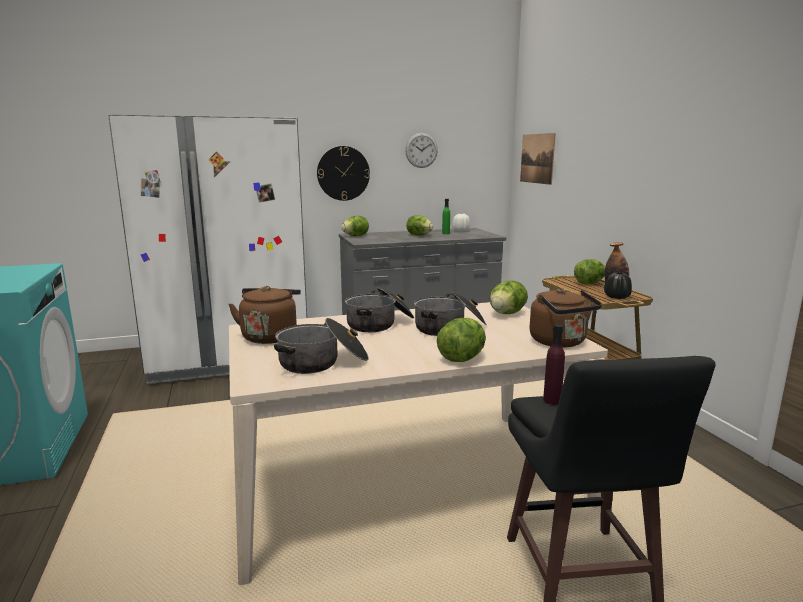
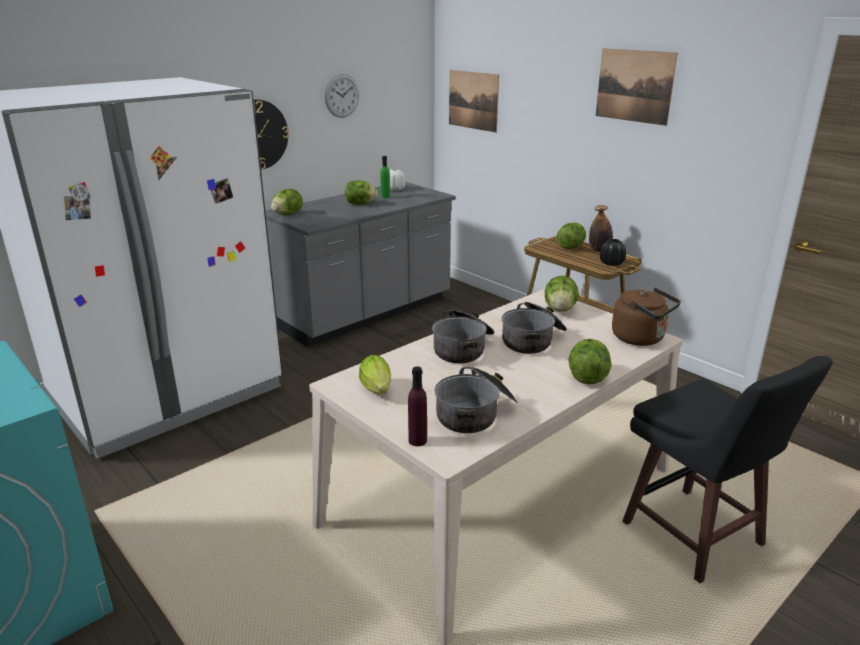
camera: 25 degrees left, 10 degrees up
(270, 336) = (377, 391): brown kettle -> lettuce
(552, 400) = (671, 400): purple bottle -> purple bottle (417, 440)
(656, 125) = (634, 86): none -> picture

